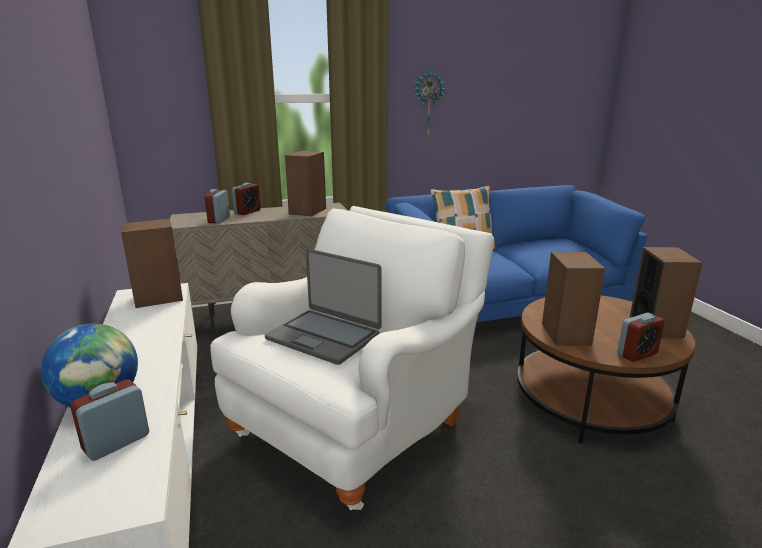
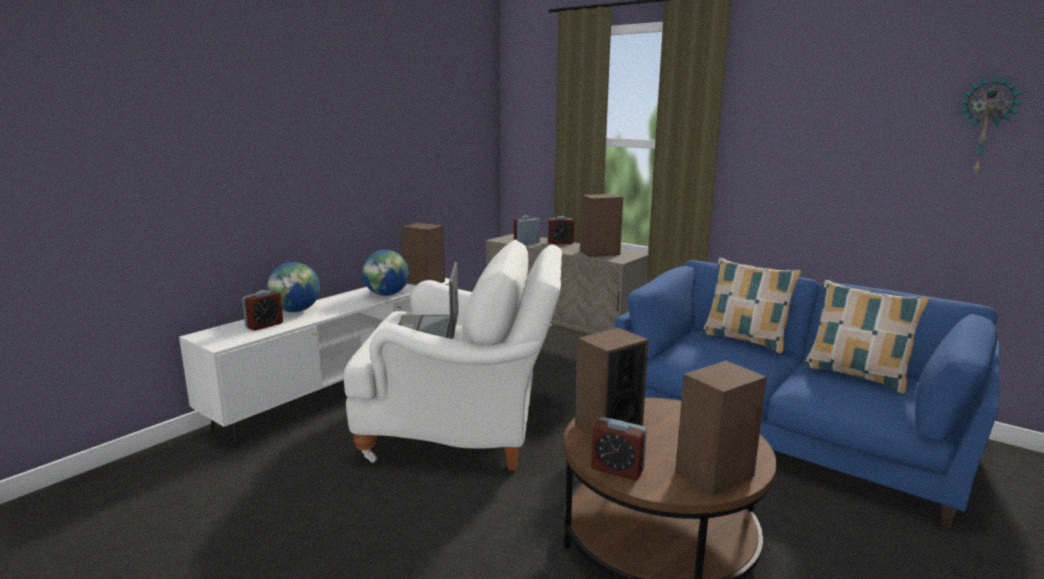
camera: 55 degrees right, 5 degrees down
(116, 442) = (264, 325): alarm clock -> alarm clock turned 120 degrees clockwise
(160, 327) = (387, 295): none -> globe
(428, 104) = (780, 159): wall clock -> wall clock (985, 125)
(545, 247) = (855, 376): none -> pillow

